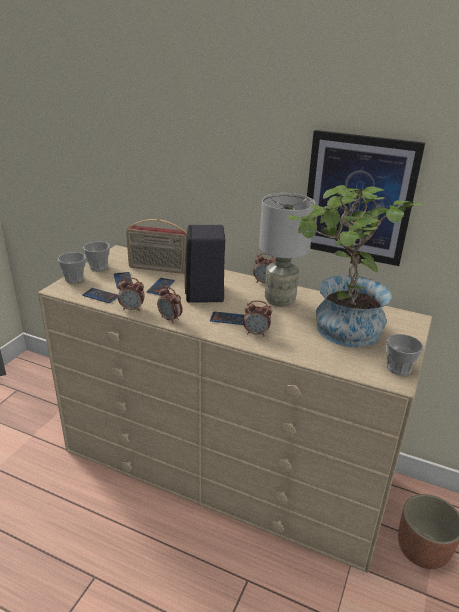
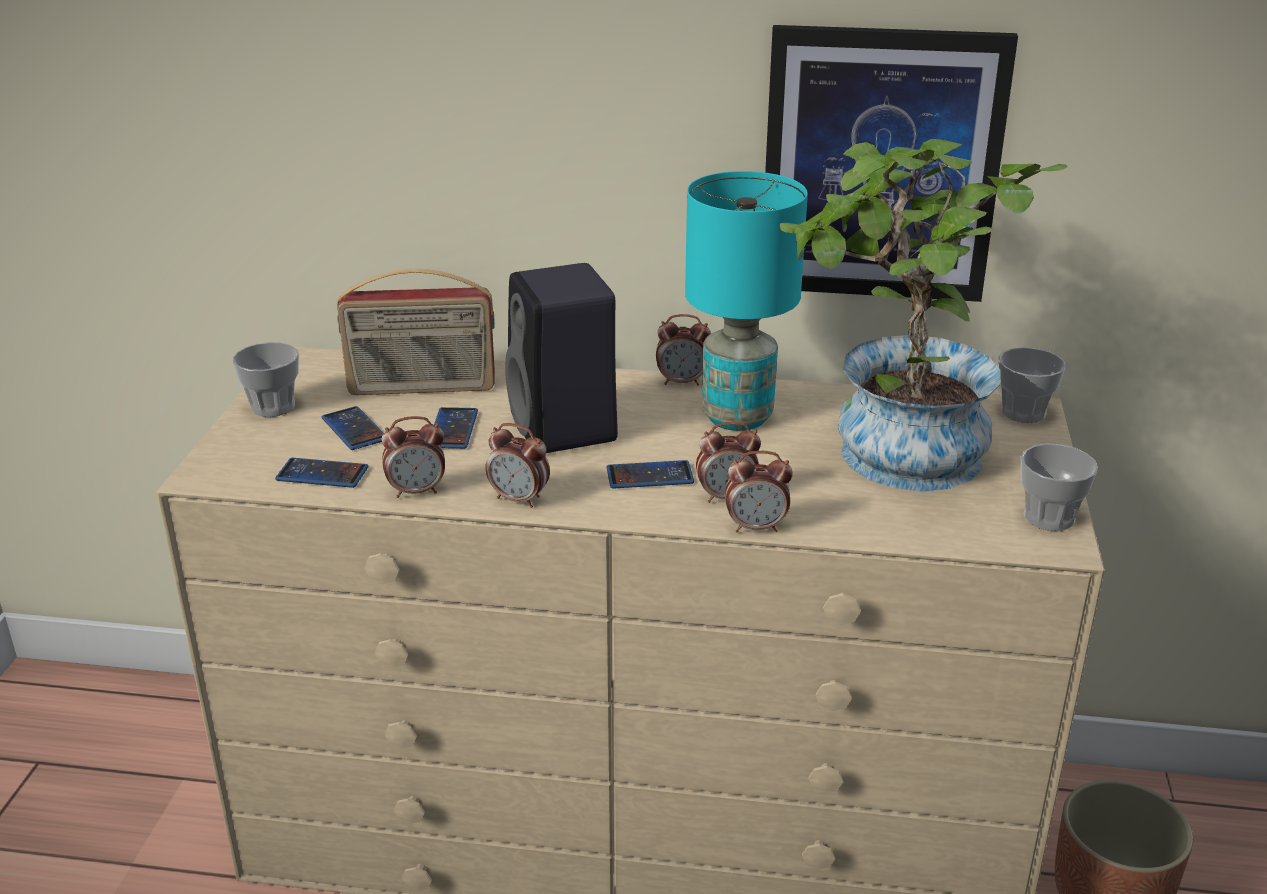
camera: 15 degrees left, 0 degrees up
(74, 279) = (230, 444): cup -> cup (1023, 412)
(262, 348) = (756, 527): none -> alarm clock
(280, 301) = (739, 417): grey table lamp -> turquoise table lamp

